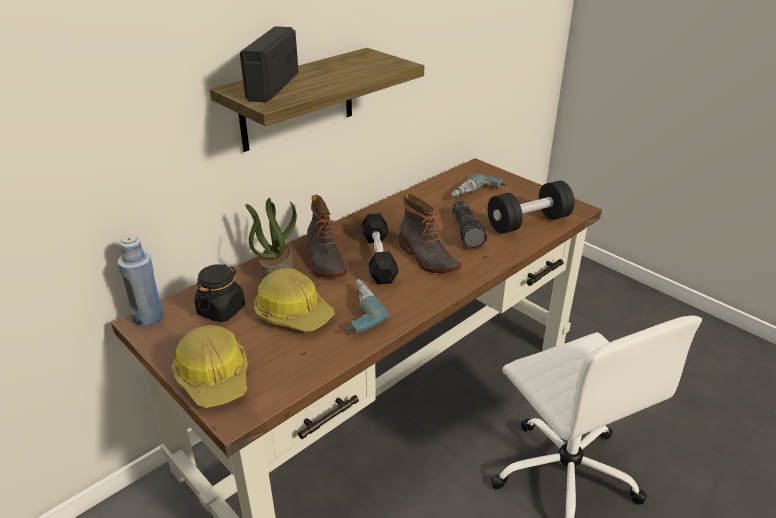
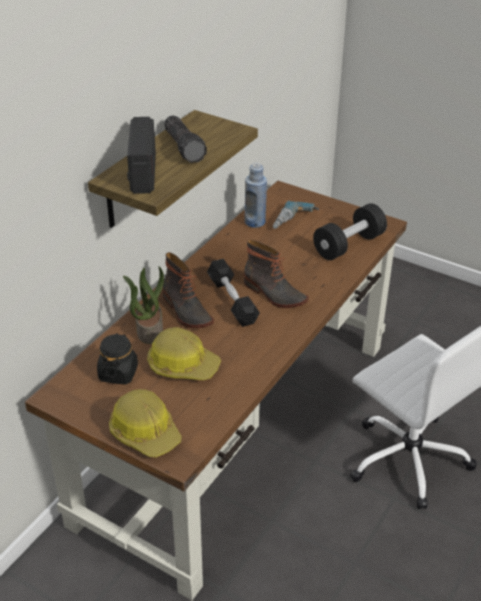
camera: 15 degrees left, 5 degrees up
(148, 317) = (56, 391): blue bottle -> blue bottle (255, 222)
(356, 312) = (236, 355): power drill -> none
(468, 231) = (299, 262): flashlight -> flashlight (185, 147)

